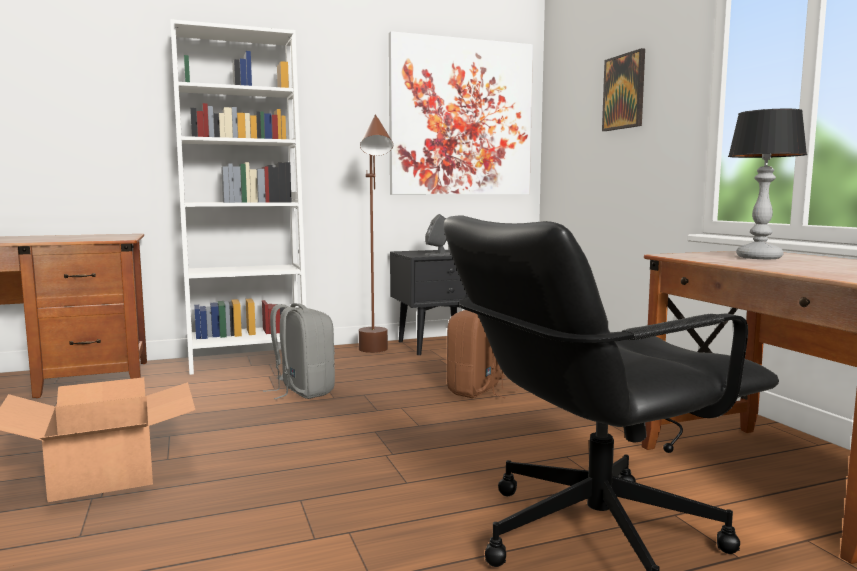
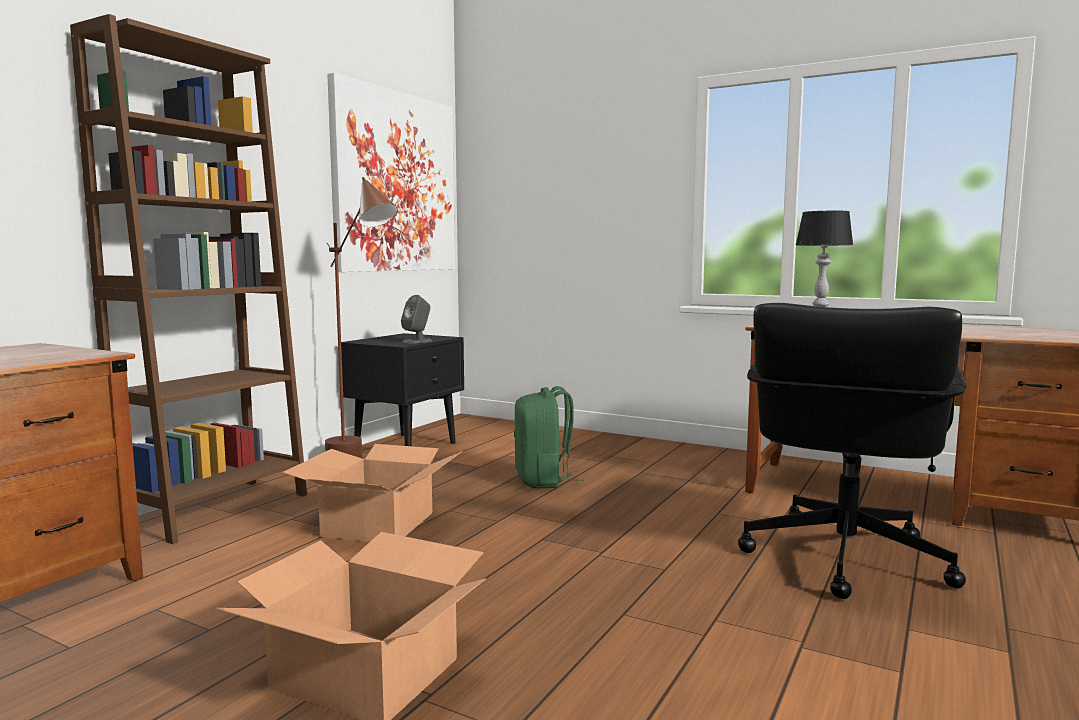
camera: 40 degrees left, 0 degrees up
(247, 360) = (215, 509): white bookcase -> brown bookcase
(302, 391) = (377, 524): grey backpack -> cardboard box
(478, 391) = (543, 480): brown backpack -> green backpack
(624, 92) = (584, 171): picture -> none

